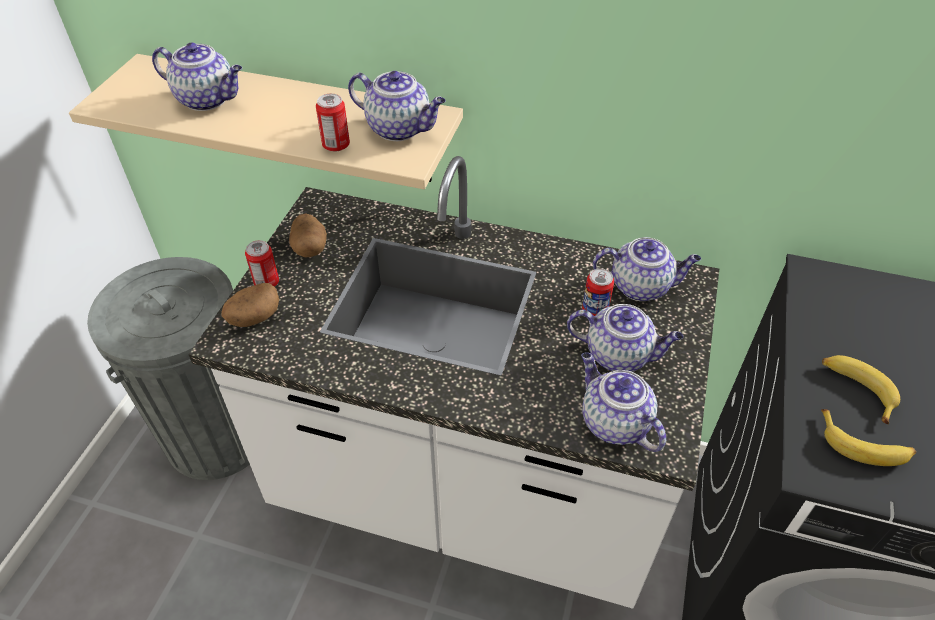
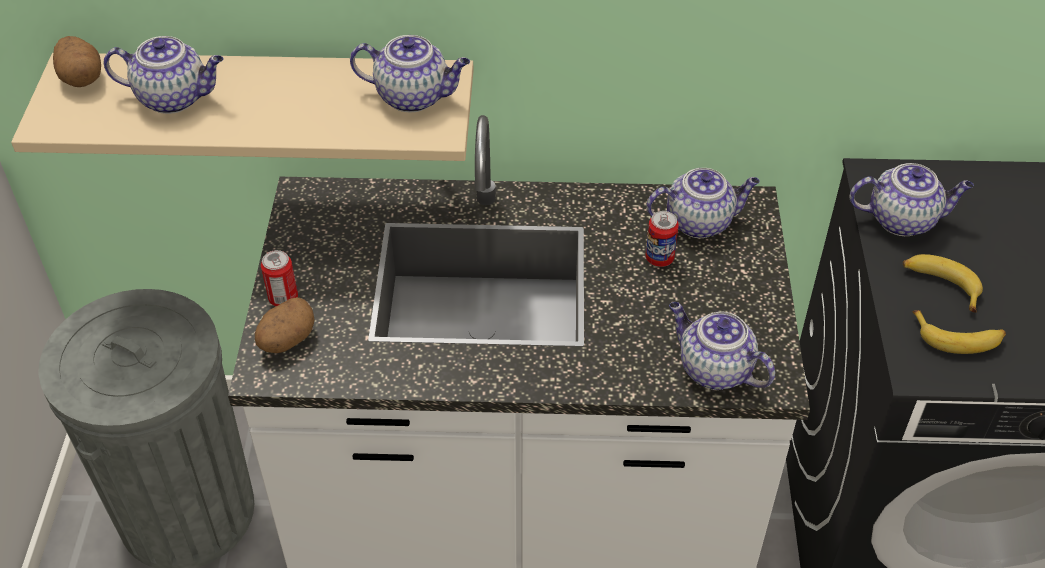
camera: 15 degrees left, 0 degrees up
(310, 247) = (316, 248): potato -> potato (81, 77)
(336, 145) = (351, 128): can -> none
(619, 355) = (699, 299): teapot -> teapot (903, 219)

